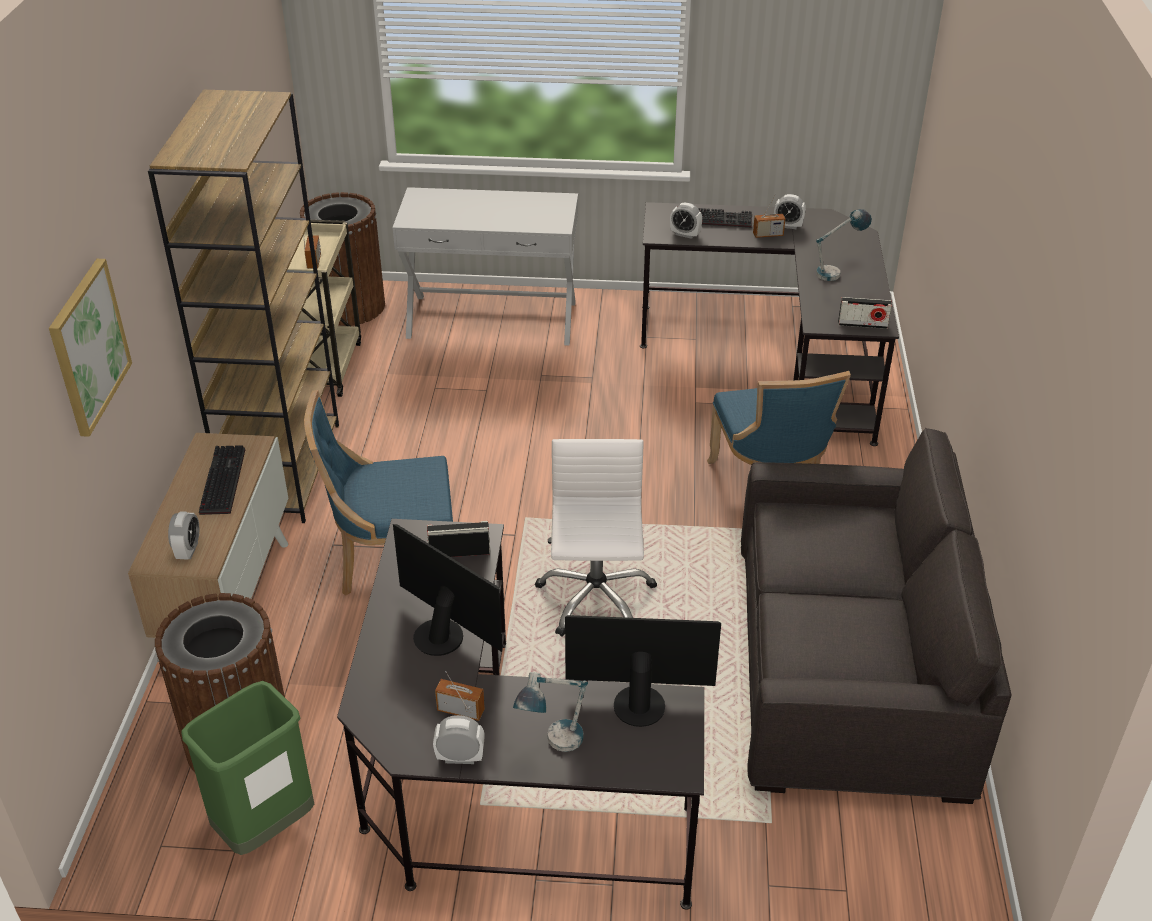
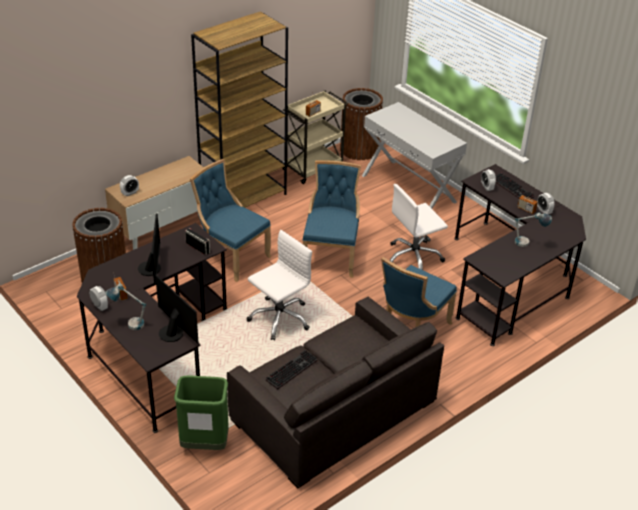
camera: 45 degrees right, 0 degrees up
(88, 346) = (114, 90): picture -> none
(221, 480) = (172, 177): keyboard -> keyboard (291, 369)
(265, 827) = (77, 308): green trash can -> green trash can (204, 444)
(529, 467) = (331, 255): none -> blue chair
(633, 401) = (414, 258): none -> white office chair
(862, 324) = (496, 271): radio -> none

